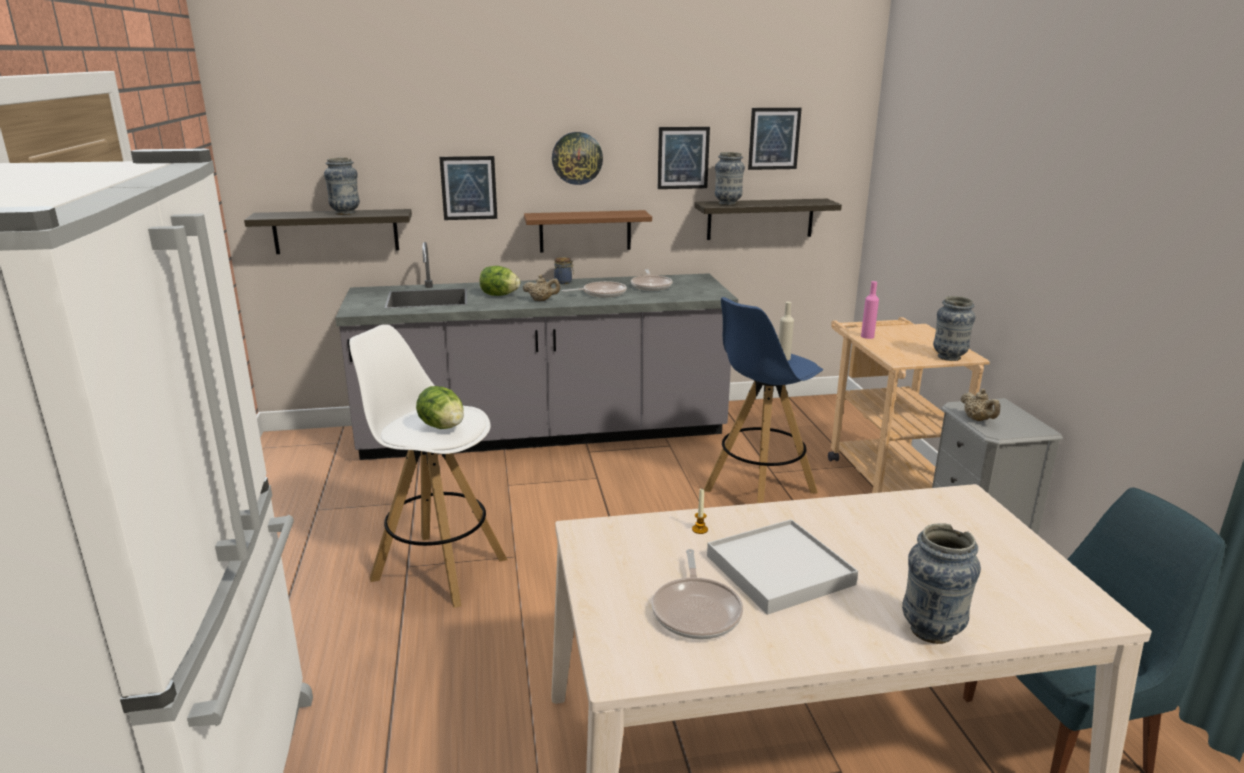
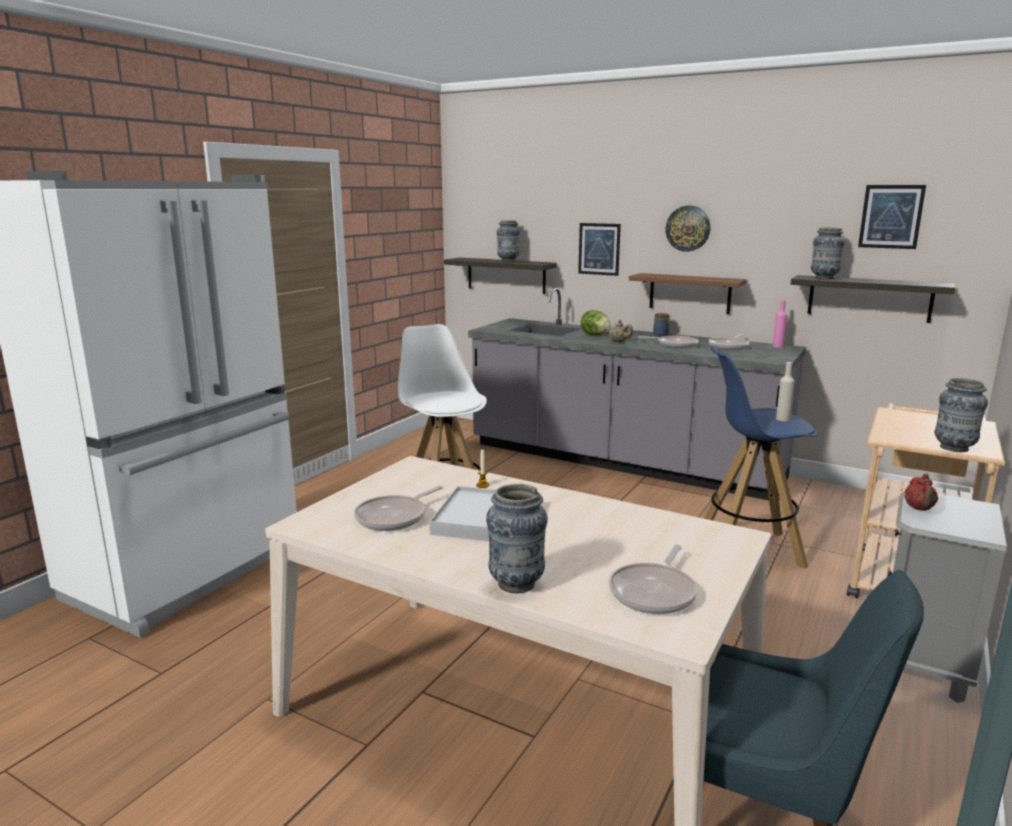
camera: 40 degrees right, 5 degrees down
(442, 426) = (445, 400): lettuce -> none
(683, 158) = (788, 232): picture -> none
(867, 336) = (892, 417): pink bottle -> pink bottle (778, 346)
(977, 420) = (919, 509): beige teapot -> red teapot
(1019, 582) = (654, 592): none -> frying pan

